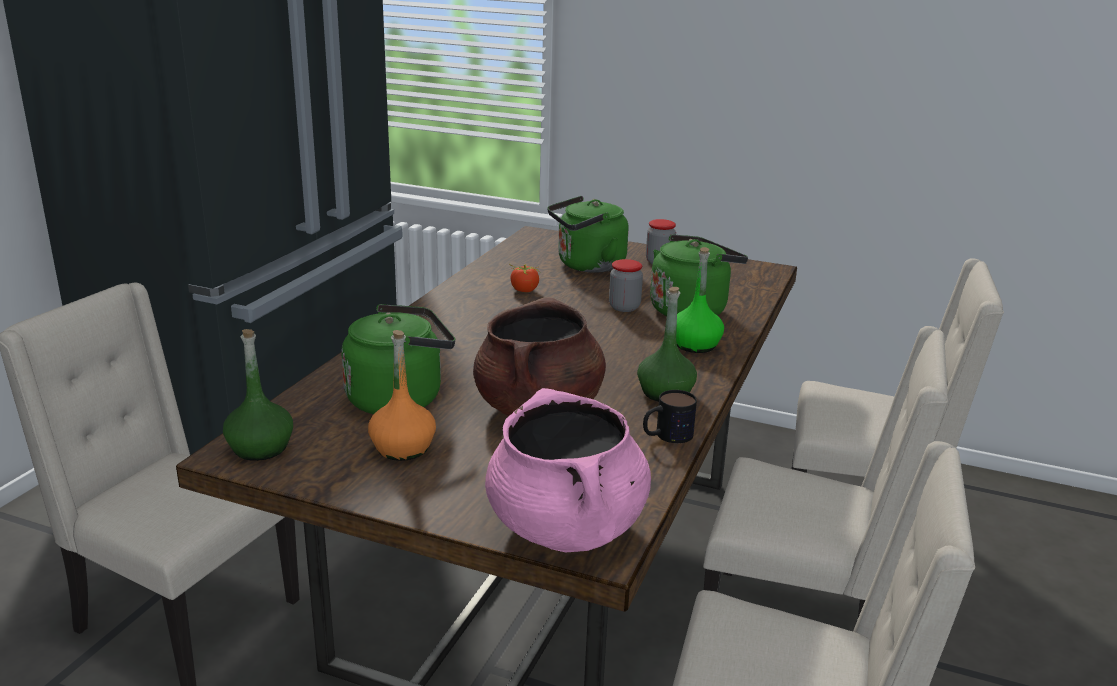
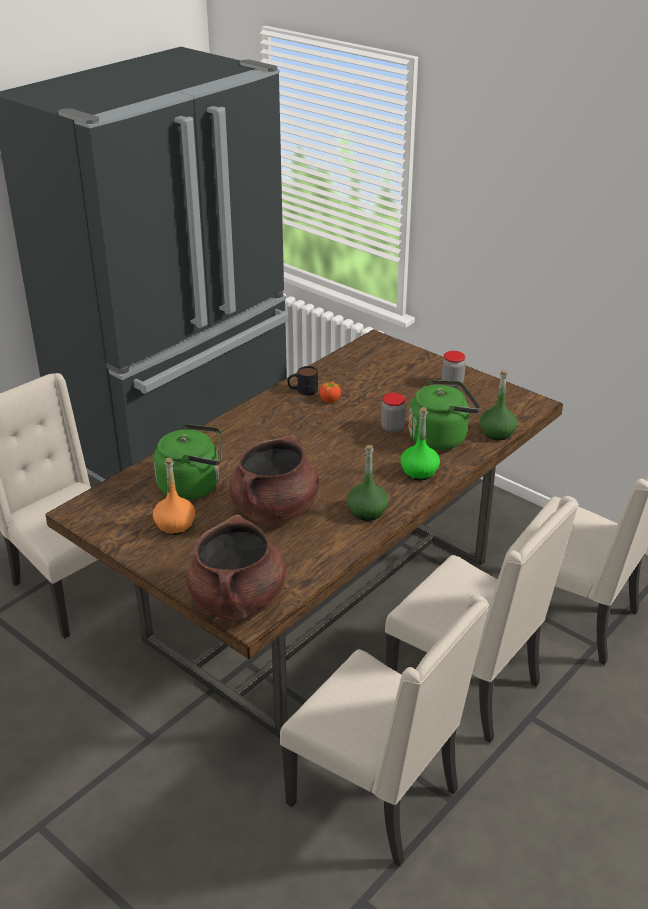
camera: 20 degrees right, 10 degrees up
(261, 448) = (95, 510): green bottle -> green bottle (497, 433)
(566, 527) = (238, 601): pink cooking pot -> brown cooking pot
(587, 266) = (393, 380): green kettle -> none
(666, 436) = (343, 546): mug -> mug (302, 390)

